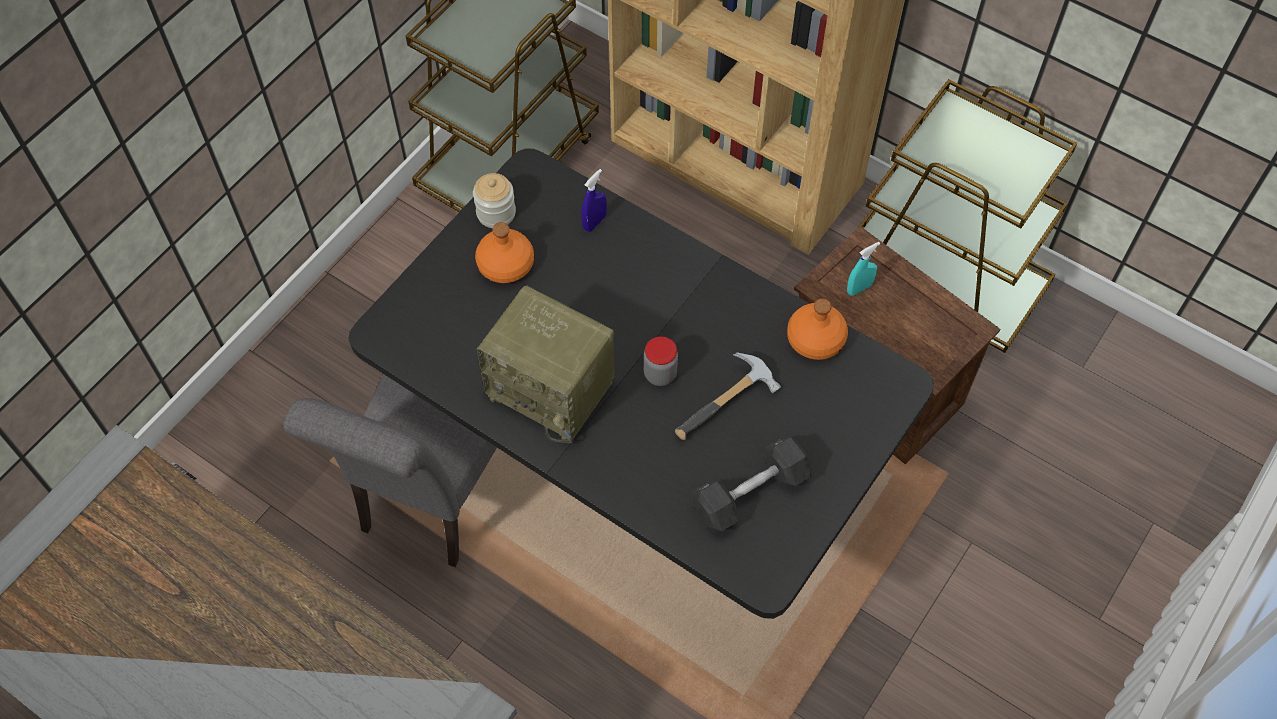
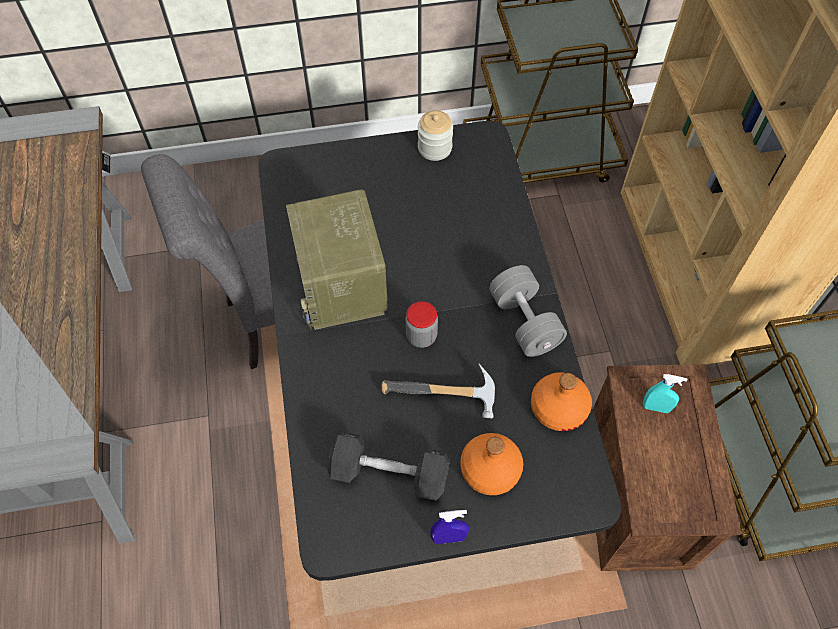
camera: 45 degrees right, 0 degrees up
(505, 265) = (403, 184): orange bottle -> orange bottle (489, 469)
(594, 222) = (491, 202): blue spray bottle -> blue spray bottle (448, 538)
(724, 297) = (524, 322): none -> grey dumbbell

